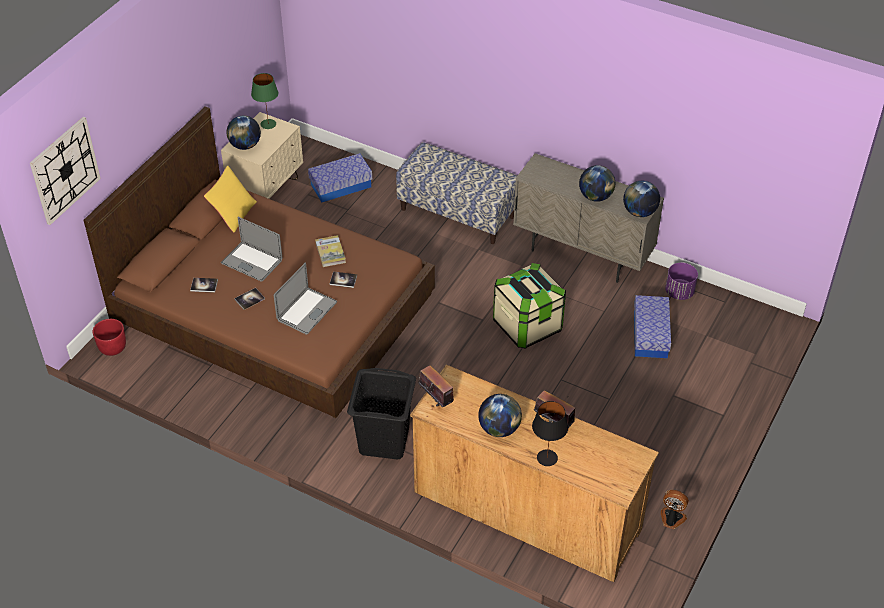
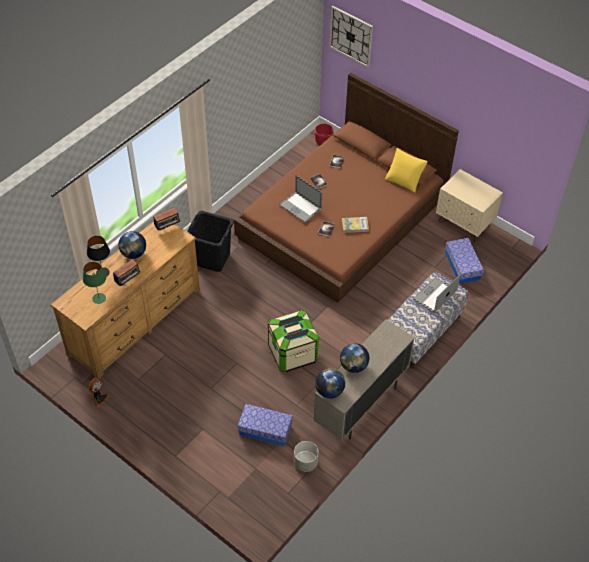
camera: 100 degrees right, 5 degrees up
(245, 145) = (463, 181): globe -> none
(252, 261) = (354, 185): laptop -> laptop (435, 295)
(268, 124) = (487, 195): green table lamp -> green table lamp (98, 298)
(679, 292) = (305, 463): purple planter -> grey planter

